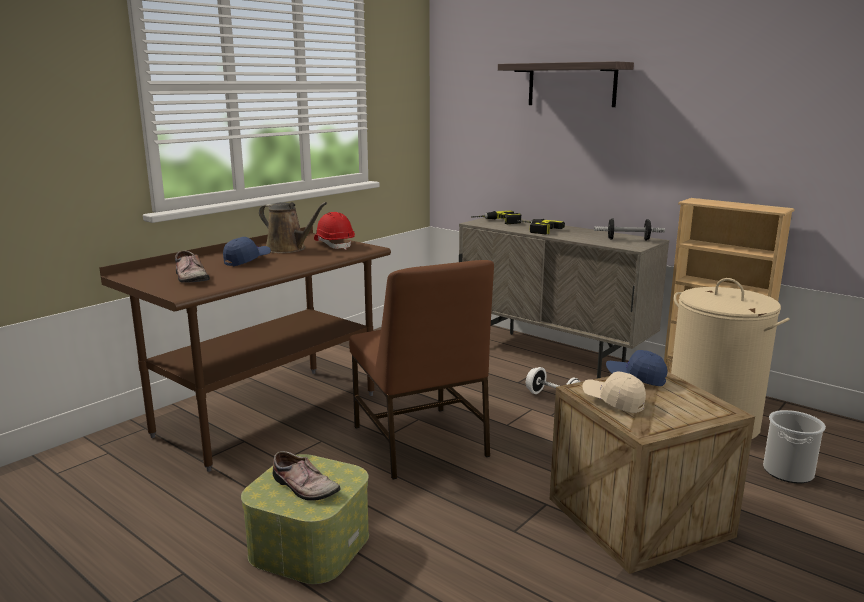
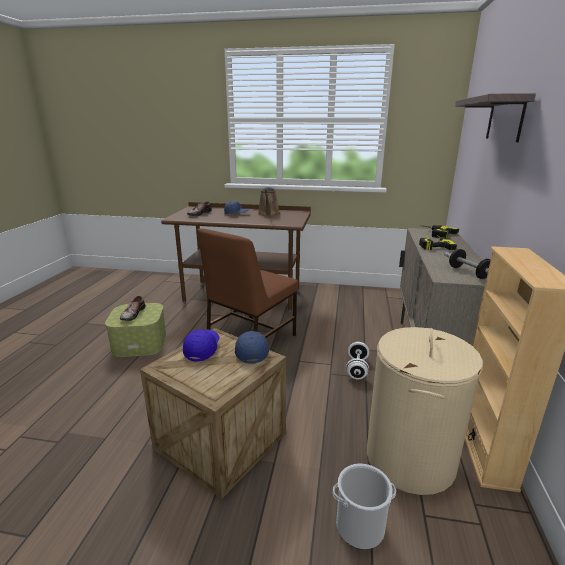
camera: 60 degrees right, 5 degrees up
(334, 244) = (290, 218): red hard hat -> none
(613, 402) = (202, 349): beige cap -> blue cap

